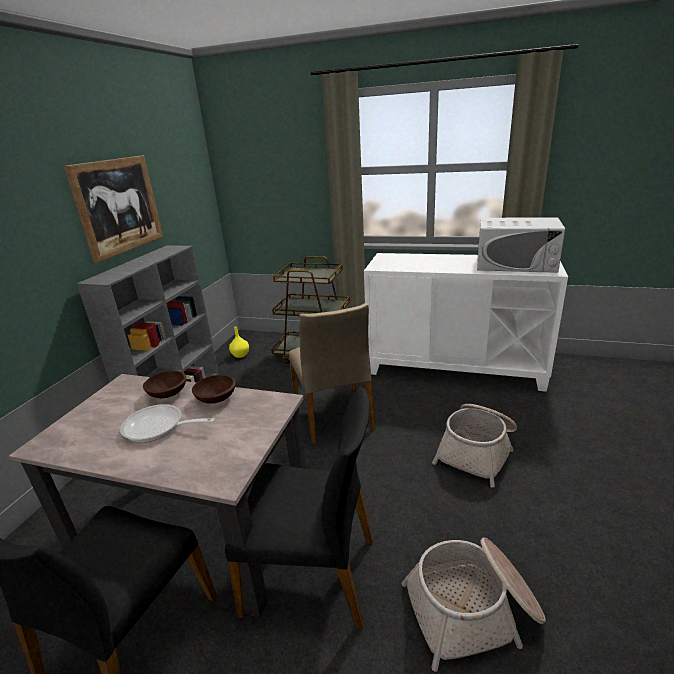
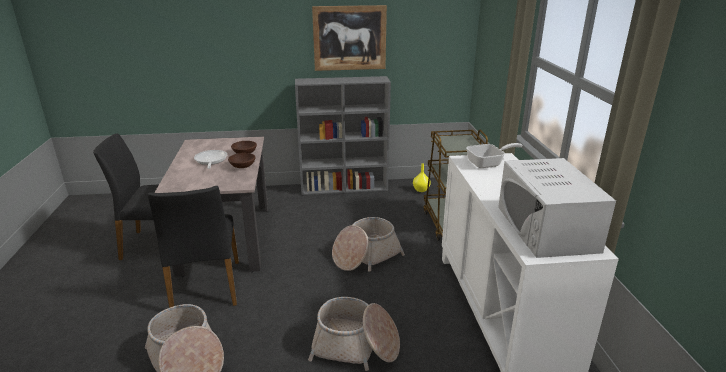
camera: 65 degrees right, 0 degrees up
(334, 414) = (365, 256): beige chair -> basket
(393, 261) = (488, 163): none -> frying pan

